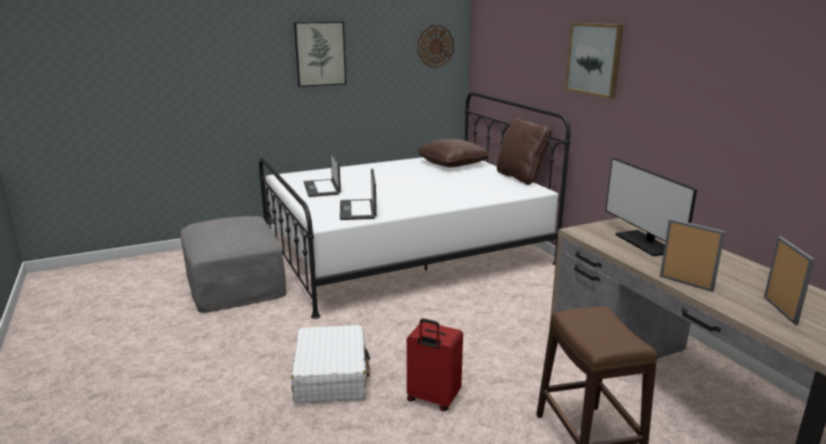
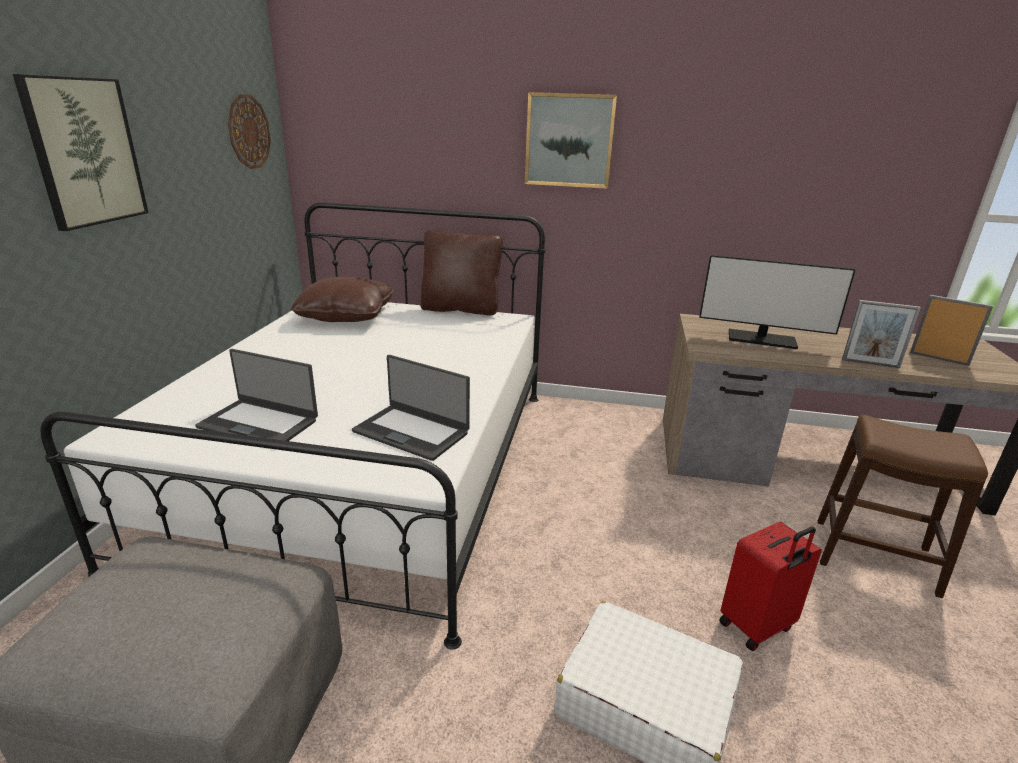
camera: 55 degrees left, 5 degrees up
(685, 283) = (870, 363): picture frame -> picture frame turned 150 degrees counterclockwise

